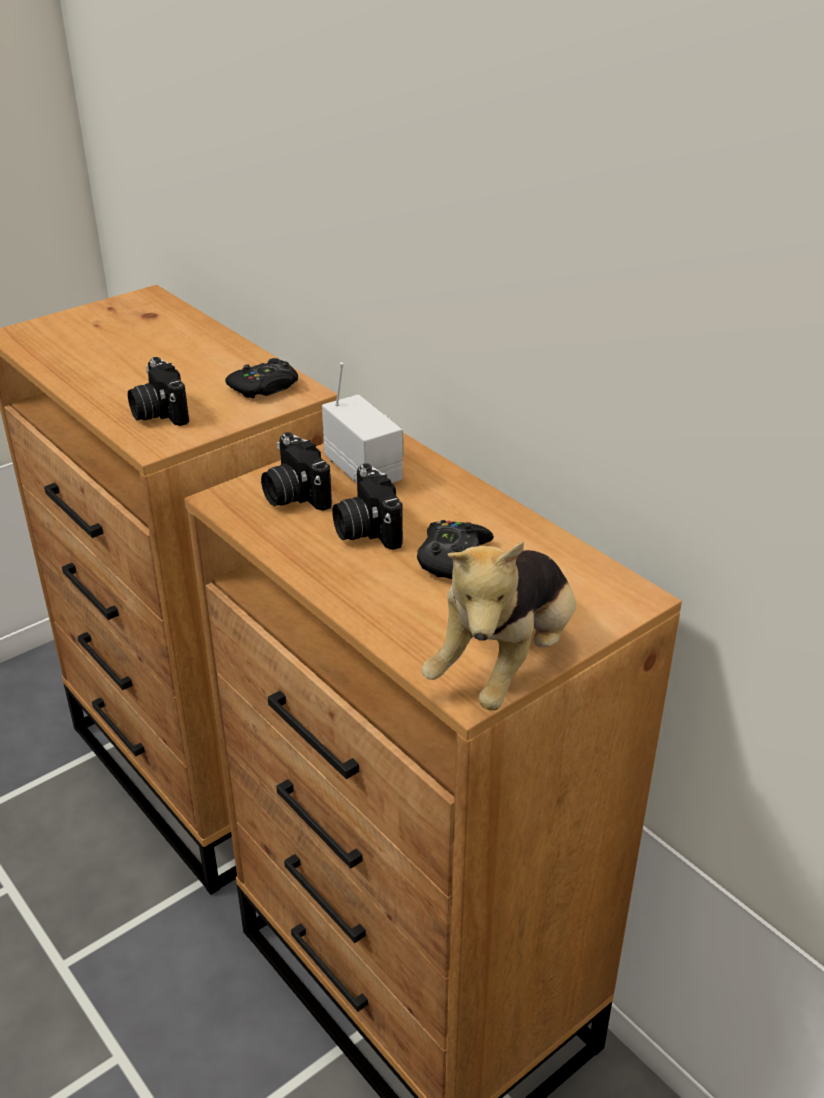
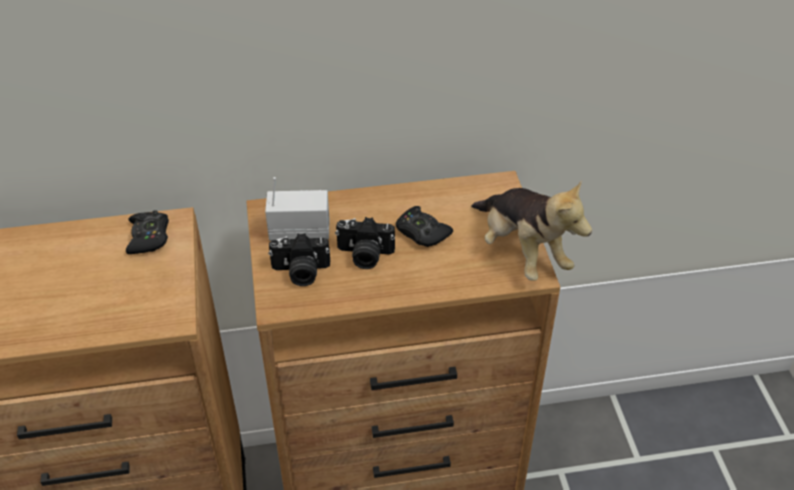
camera: 60 degrees left, 10 degrees up
(158, 413) = (129, 303): camera -> none

